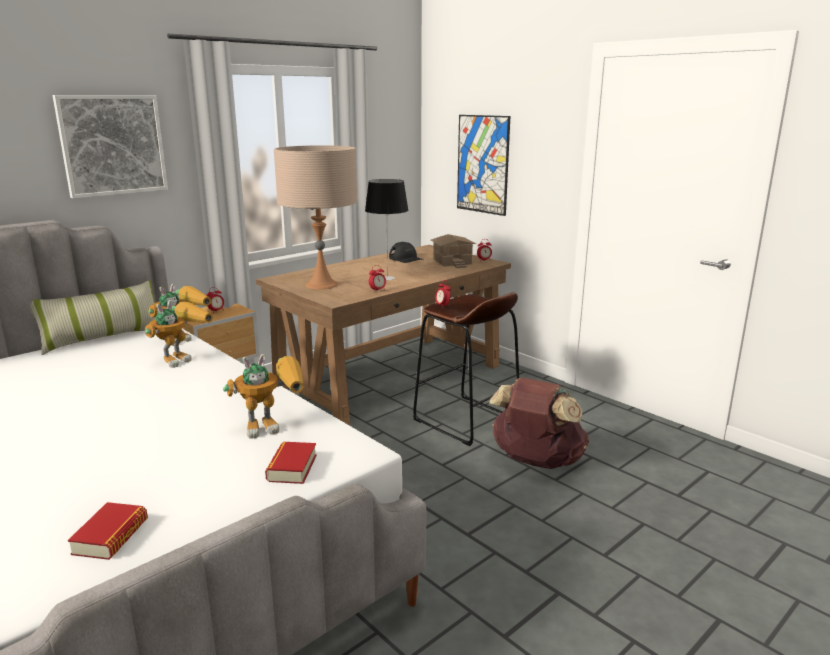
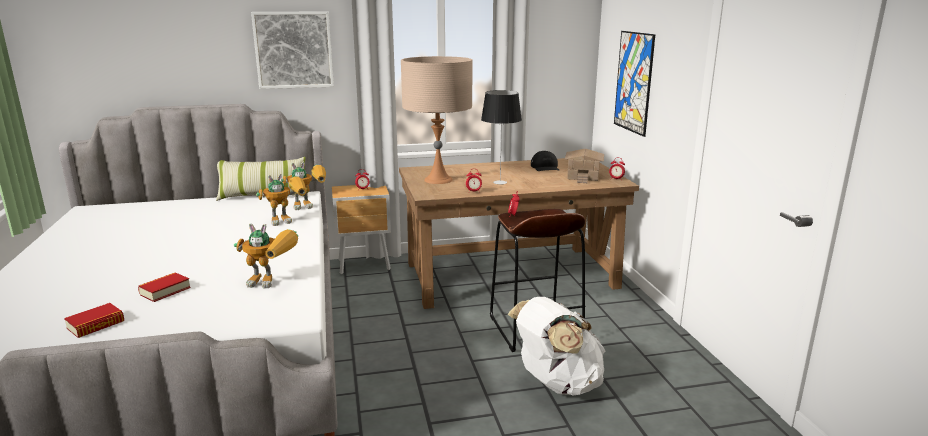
camera: 30 degrees right, 0 degrees up
(292, 468) = (241, 314): book -> book (165, 291)
(536, 462) = (556, 384): brown backpack -> white backpack

